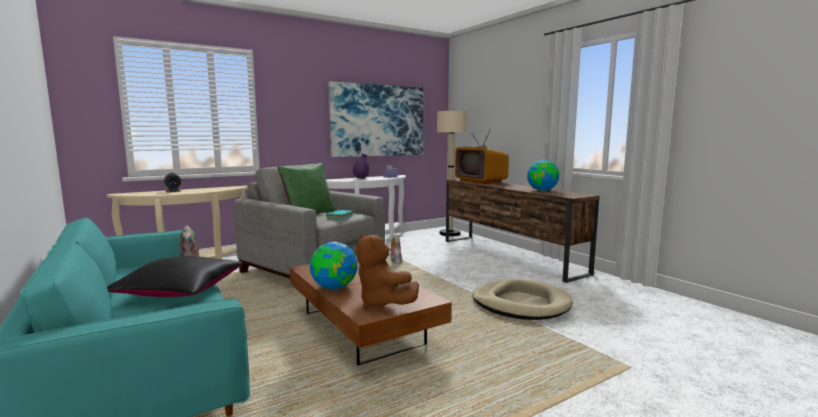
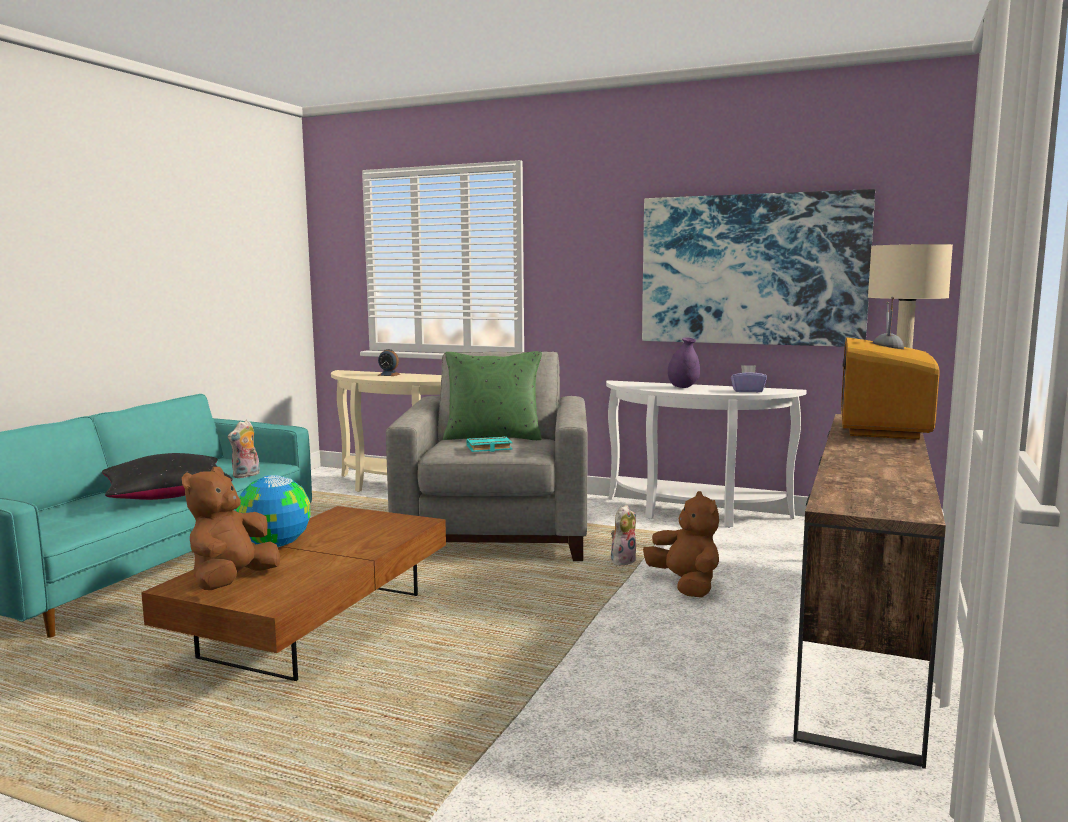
camera: 55 degrees right, 0 degrees up
(436, 261) = (685, 585): none -> brown plush toy
(521, 304) = (570, 716): beige dog bed -> none
(542, 190) = (876, 477): globe -> none

